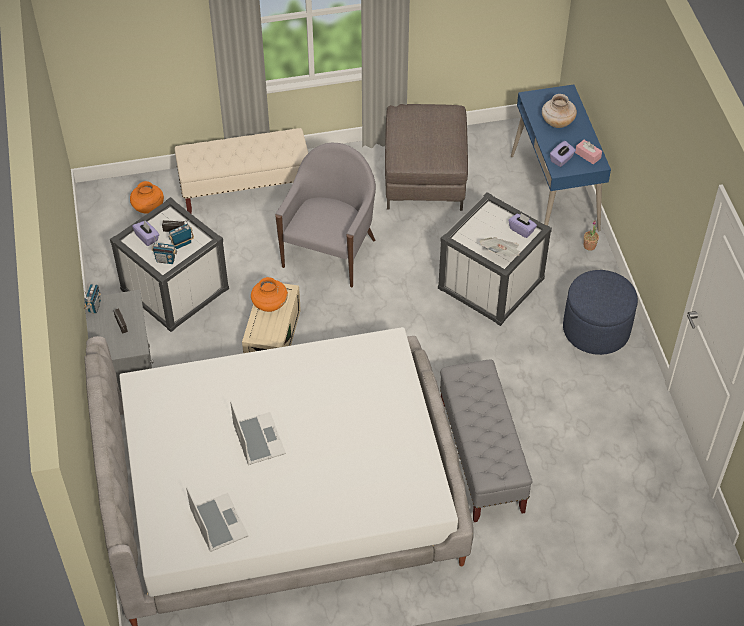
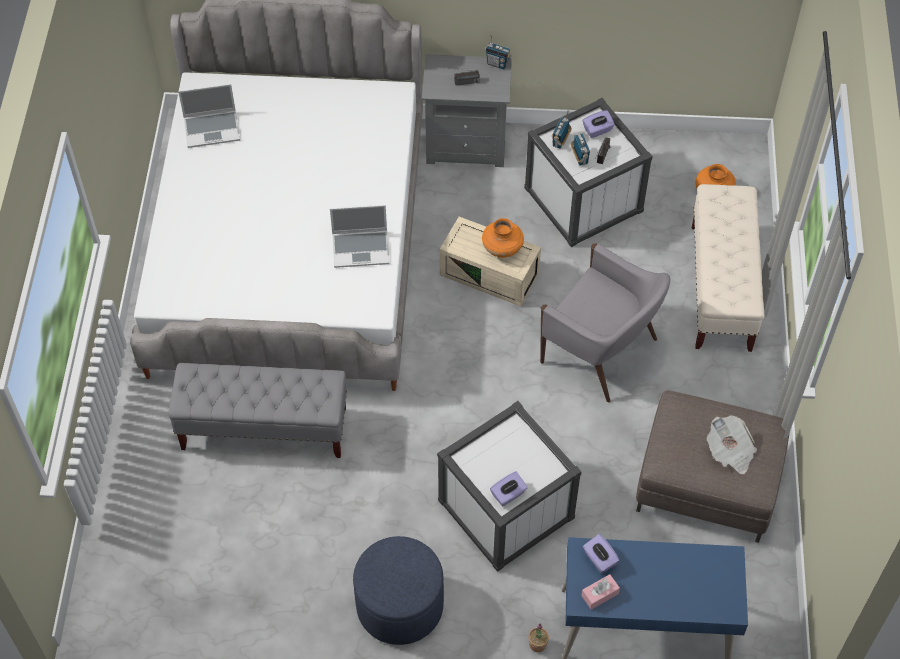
camera: 105 degrees right, 5 degrees up
(257, 439) = (293, 174): laptop -> laptop (361, 249)
(501, 254) = (476, 460): newspaper -> newspaper (730, 452)
(557, 122) = (672, 577): beige vase -> none

